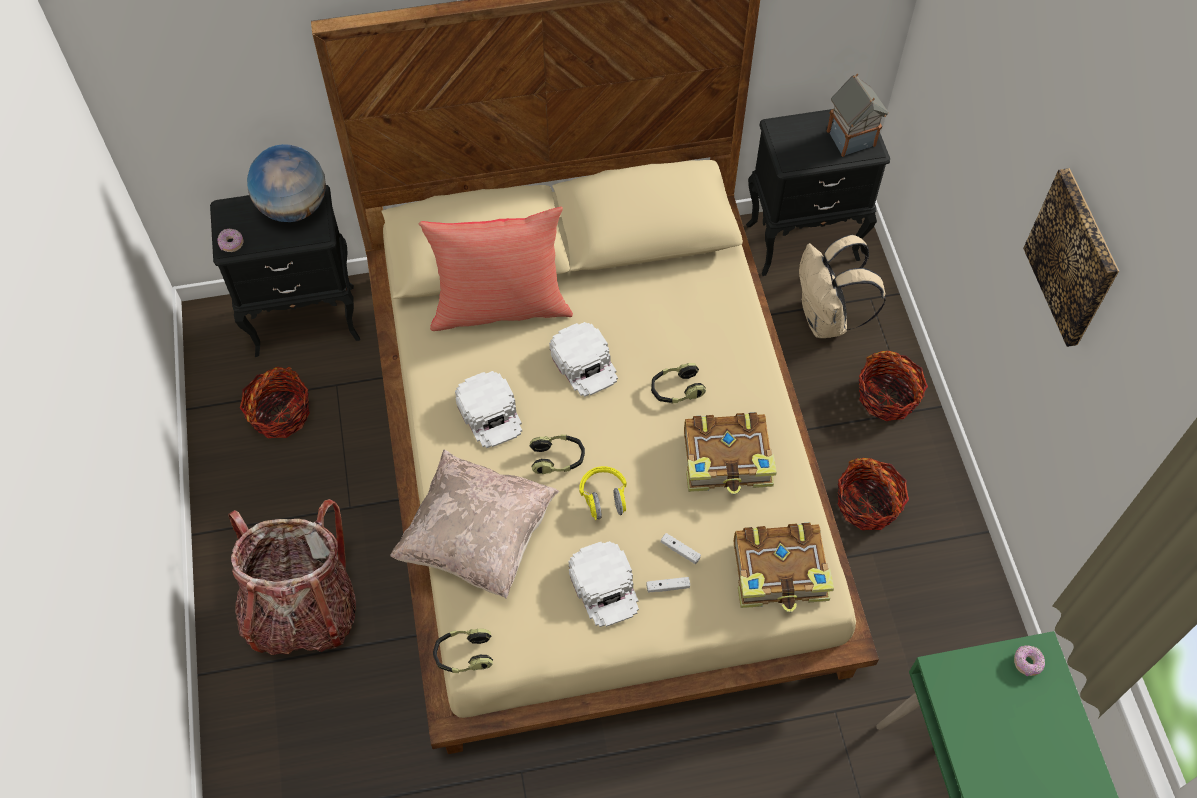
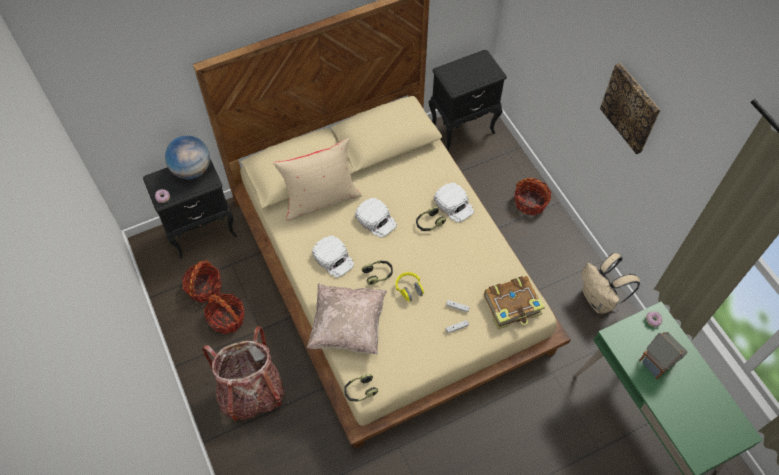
camera: 15 degrees left, 0 degrees up
(500, 306) = (320, 199): red pillow -> beige pillow
(605, 586) = (424, 336): white cap -> white cap (454, 204)
(728, 461) = (468, 254): book -> none
(826, 320) = (487, 169): beige backpack -> beige backpack (599, 300)
(852, 139) = (483, 69): toy house -> toy house (657, 363)
(868, 504) = (536, 261): basket -> basket (227, 318)

